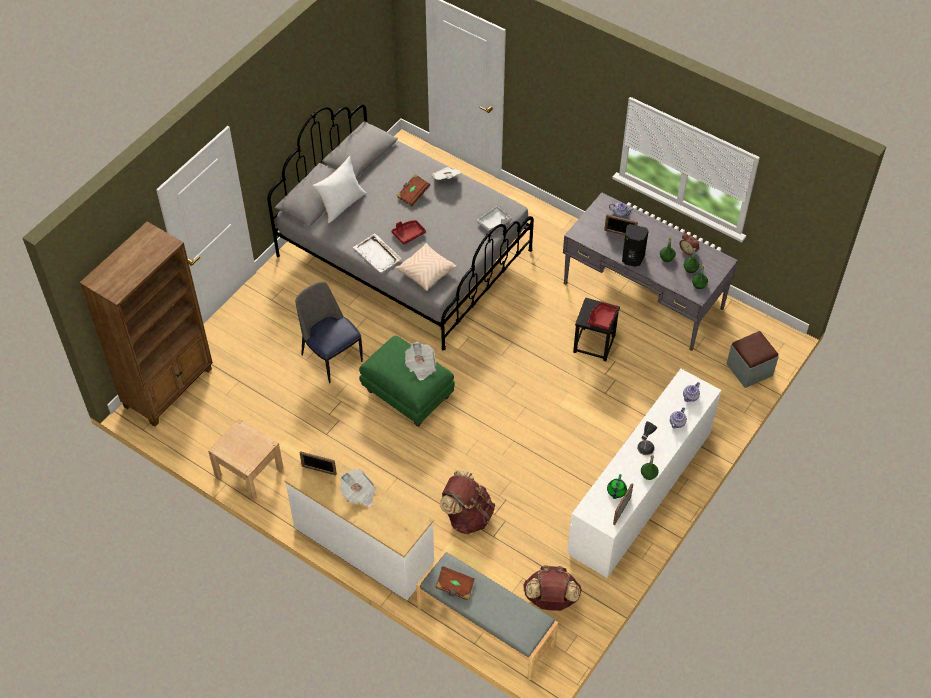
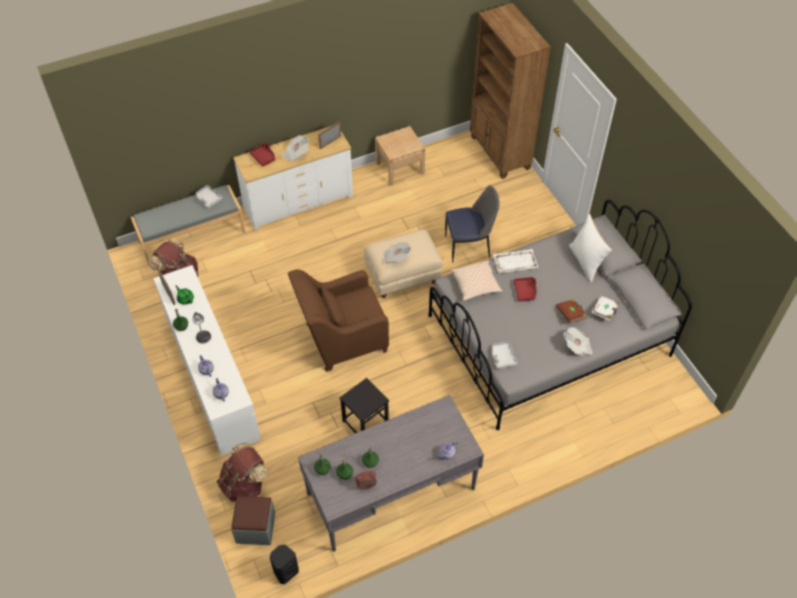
camera: 120 degrees right, 0 degrees up
(394, 173) = (604, 312): none -> white book
(407, 394) = (403, 275): green ottoman -> beige ottoman
(455, 587) = (208, 199): brown book -> grey tray
(467, 516) = (276, 264): brown backpack -> brown backpack (245, 485)
(519, 407) = (342, 338): none -> brown armchair
(602, 318) = (358, 399): red tray -> red tray (264, 157)
(619, 233) = (423, 439): picture frame -> none
(632, 259) = (387, 432): black speaker -> black speaker (285, 571)

